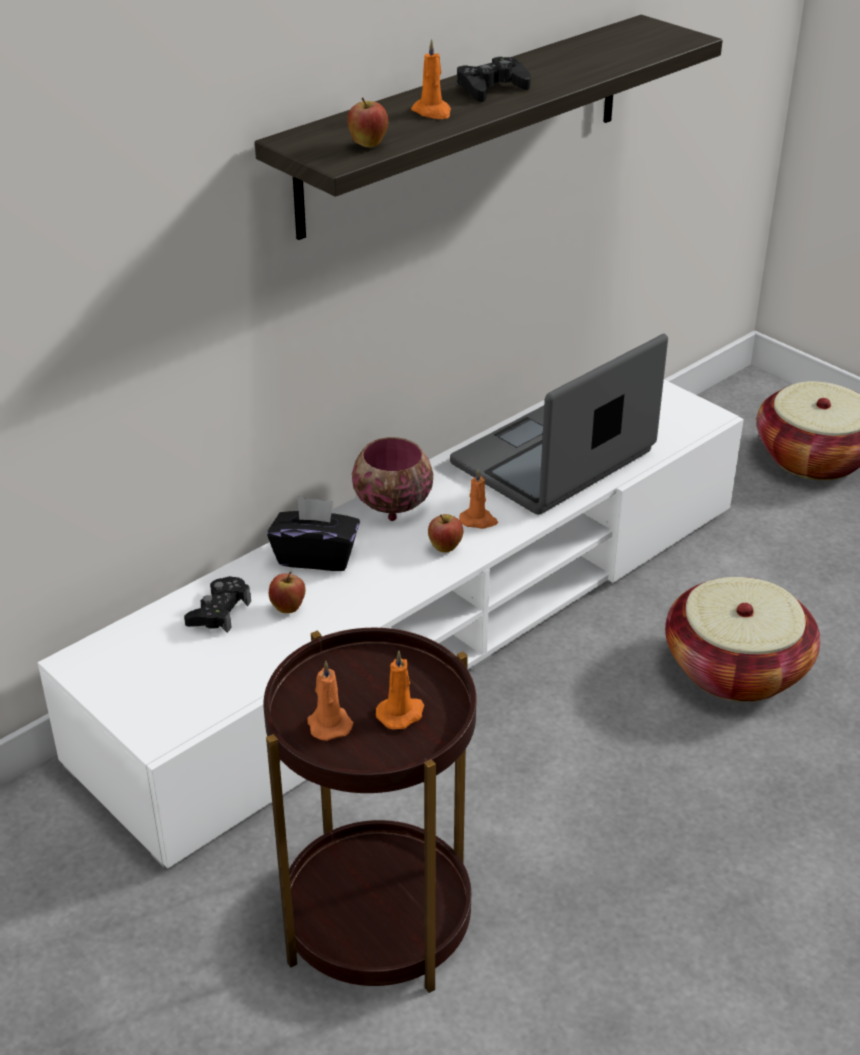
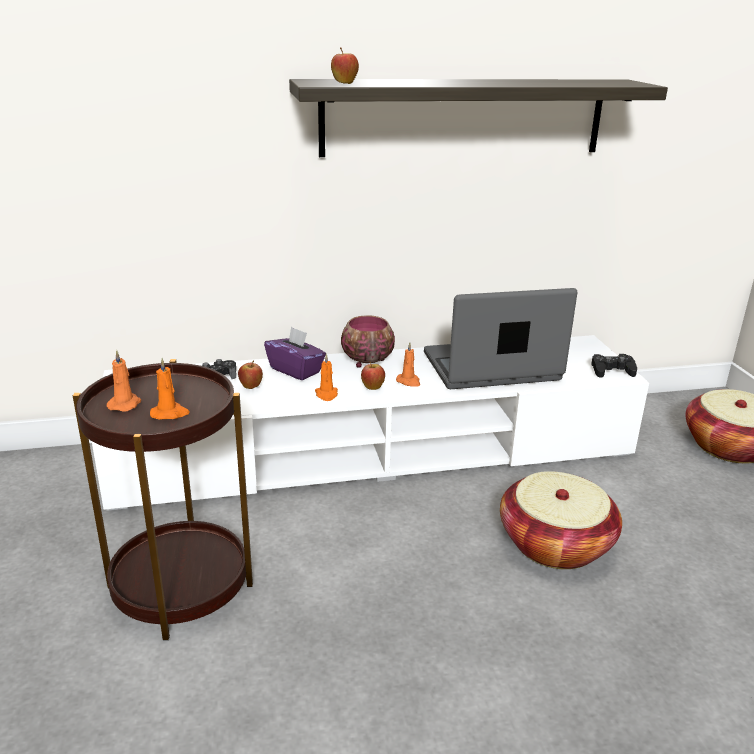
camera: 30 degrees right, 10 degrees down
(316, 556) = (296, 370): black tissue box -> purple tissue box
(432, 112) = (410, 82): orange candle -> orange candle (326, 394)
(491, 89) = (465, 82): black game controller -> black game controller (612, 371)

